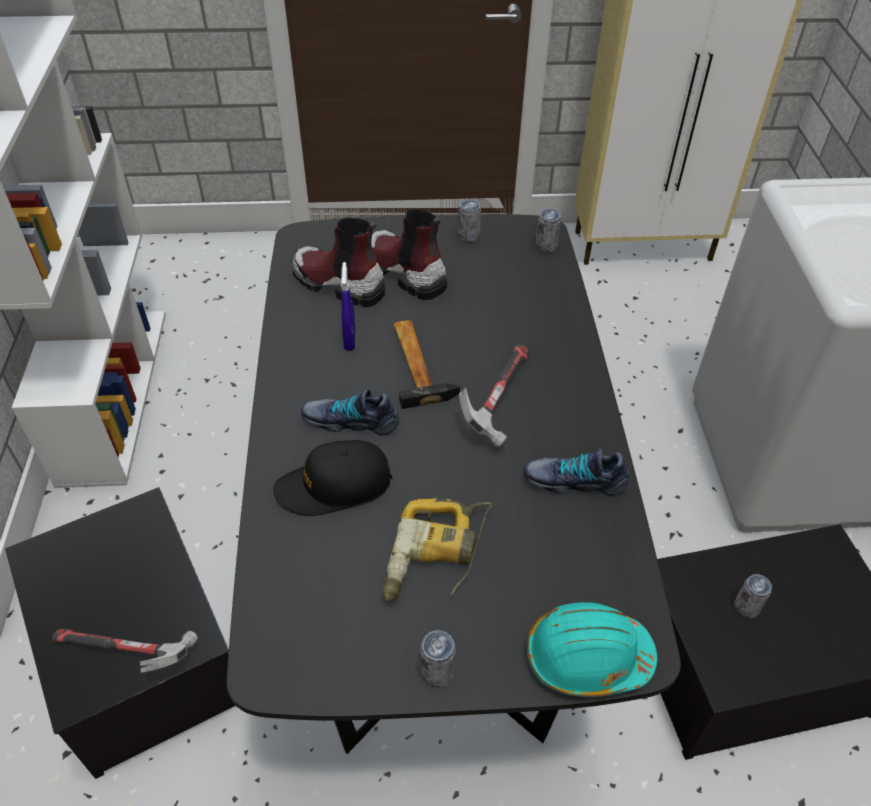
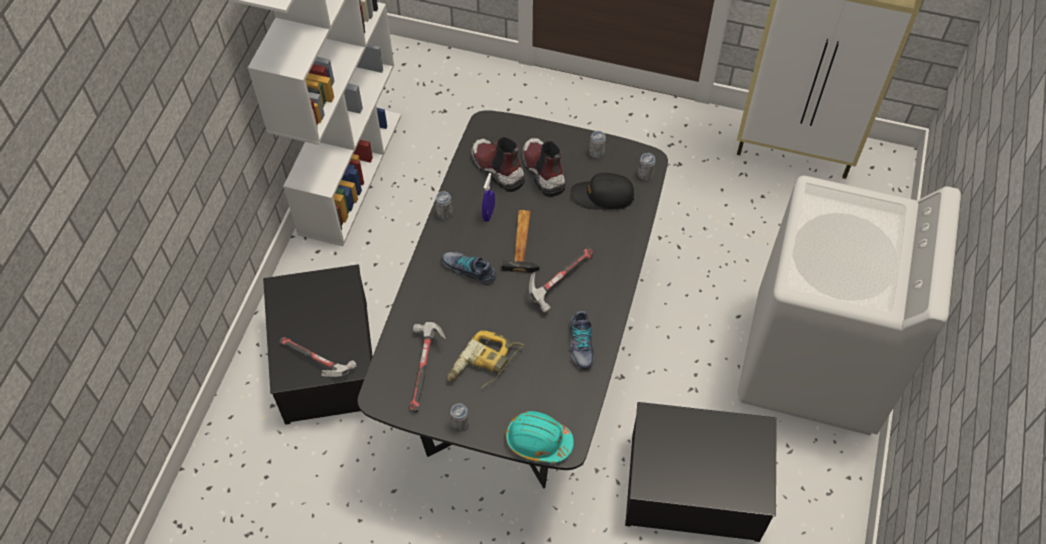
camera: 20 degrees right, 10 degrees up
(333, 593) = (424, 368): none -> hammer
(334, 486) = (445, 308): black cap -> black cap (602, 196)
(574, 480) = (580, 344): shoe -> shoe turned 120 degrees counterclockwise
(746, 607) = (683, 448): can -> can (444, 213)

